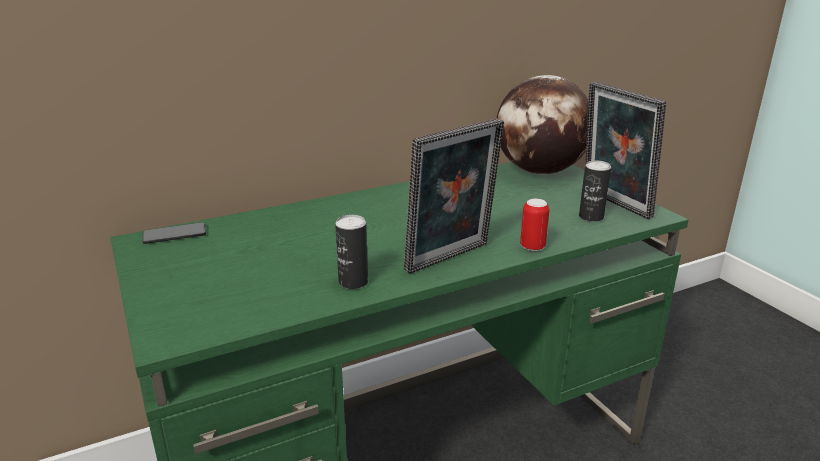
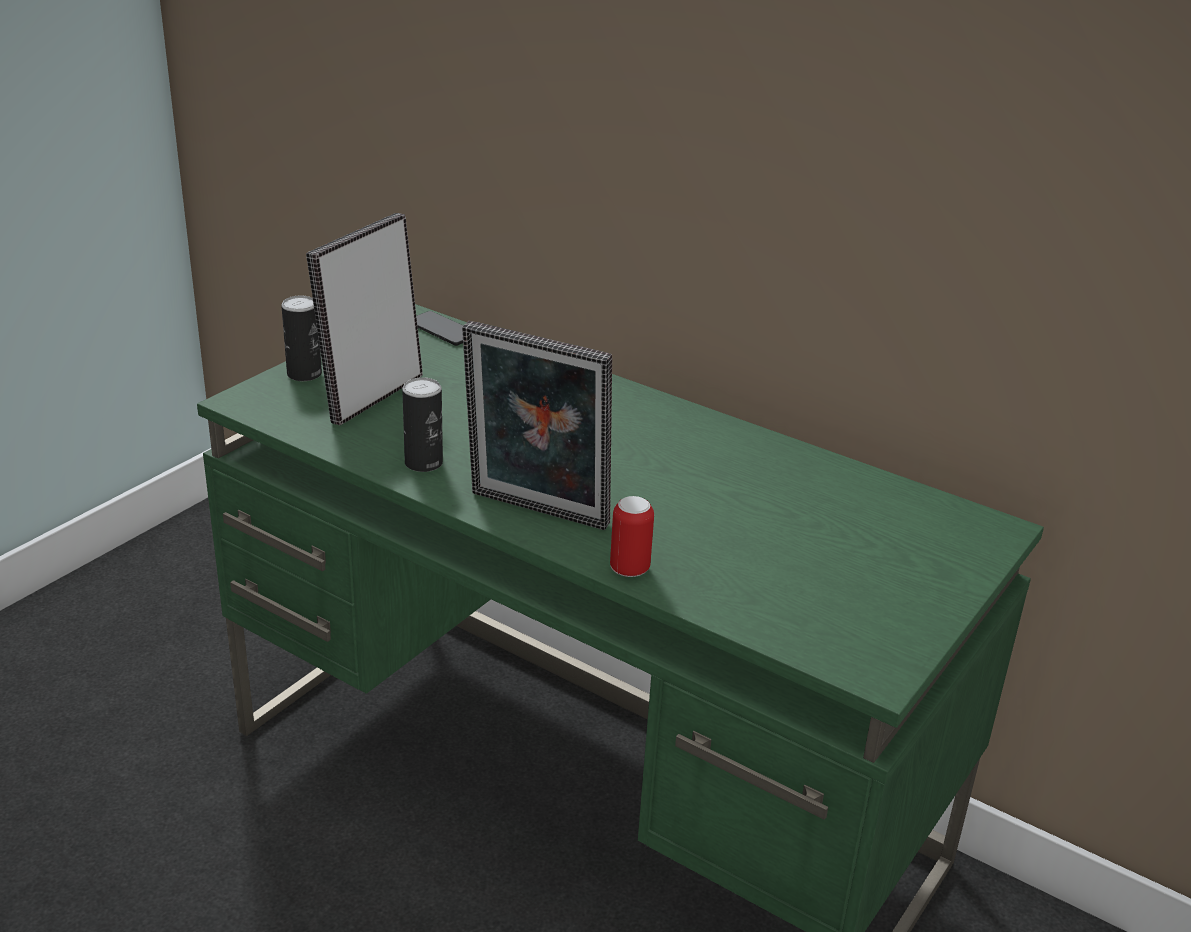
camera: 60 degrees right, 5 degrees up
(540, 171) = (937, 528): globe -> none
(591, 217) = (793, 606): can -> can (304, 374)
(612, 204) = (873, 622): picture frame -> picture frame (371, 396)

